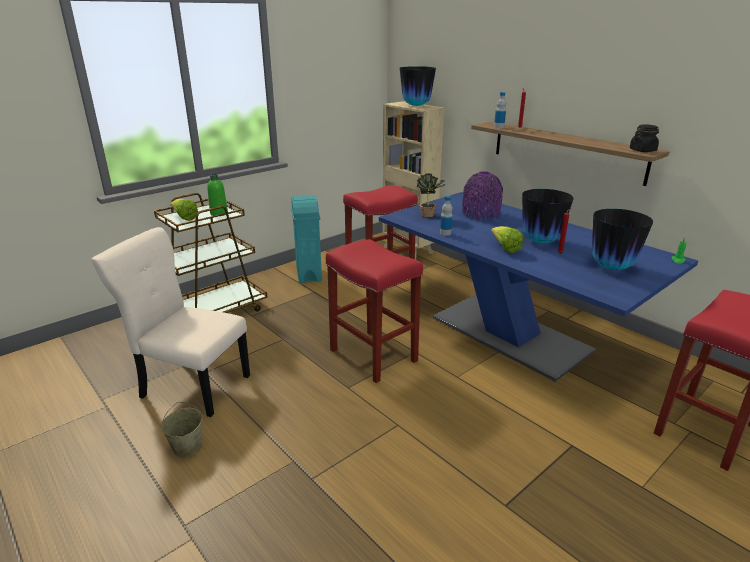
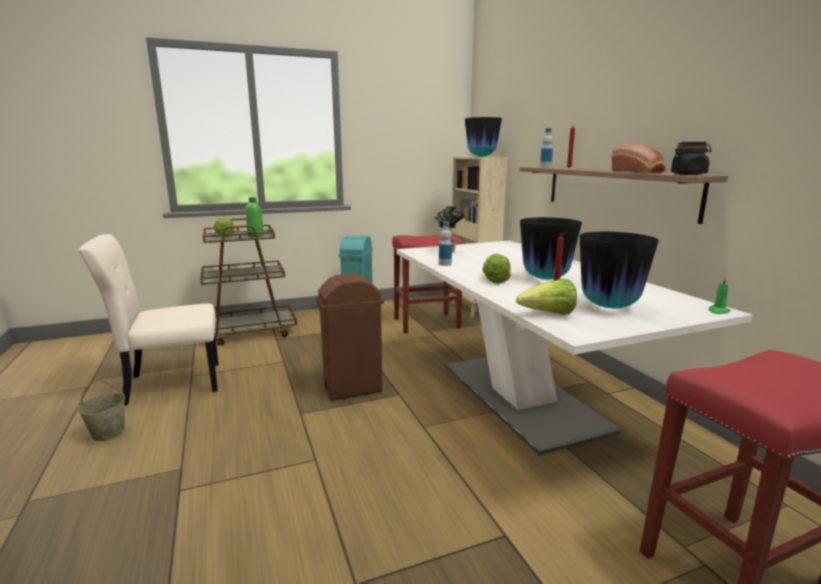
camera: 20 degrees right, 10 degrees down
(192, 385) = (169, 384): beige chair -> beige chair turned 60 degrees counterclockwise
(372, 355) = (352, 389): red stool -> brown trash can
(481, 214) = (506, 255): purple vase -> none
(509, 334) = (521, 397): blue dining table -> white dining table
(581, 283) = (548, 314): none -> lettuce
(597, 143) = (638, 172): none -> bread

